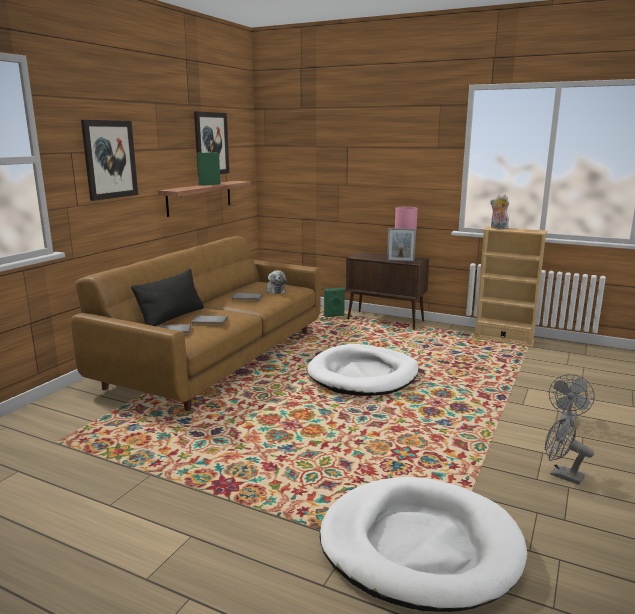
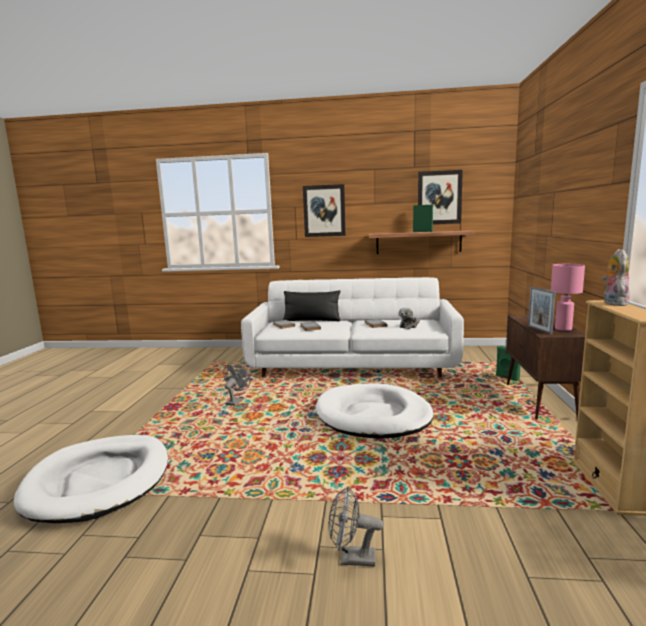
camera: 70 degrees right, 5 degrees down
(216, 357) = (352, 364): brown sofa -> white sofa
(561, 474) = (211, 553): grey fan -> grey fan (236, 401)

